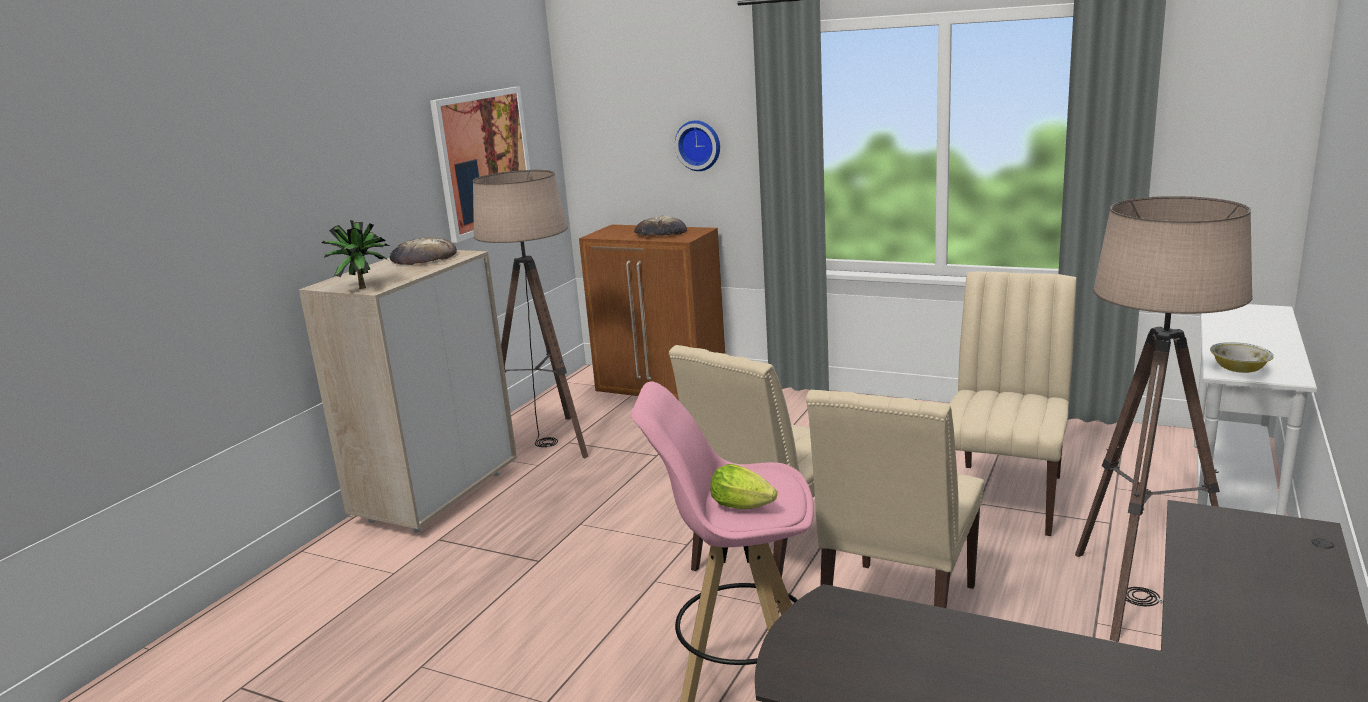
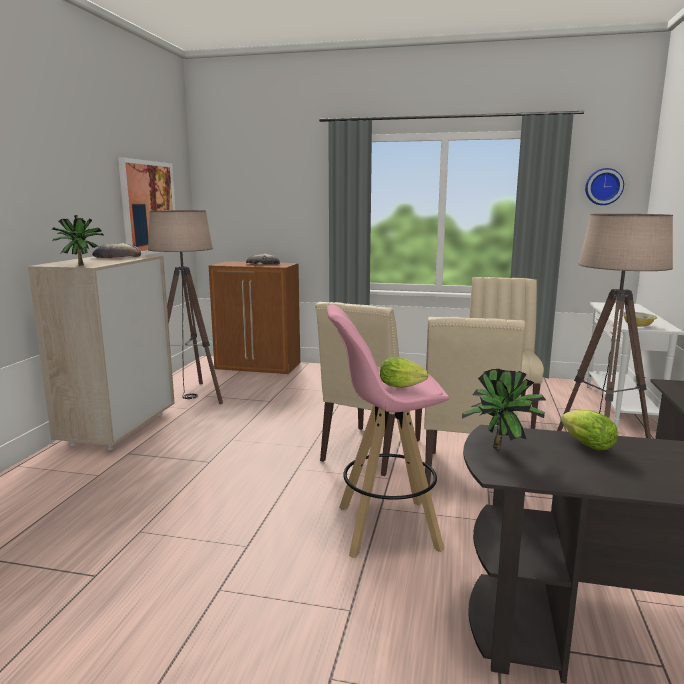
camera: 15 degrees left, 5 degrees down
(699, 145) = (288, 210): wall clock -> wall clock (603, 186)
(823, 635) = (503, 449): none -> potted plant
(949, 635) = (584, 444): none -> lettuce

